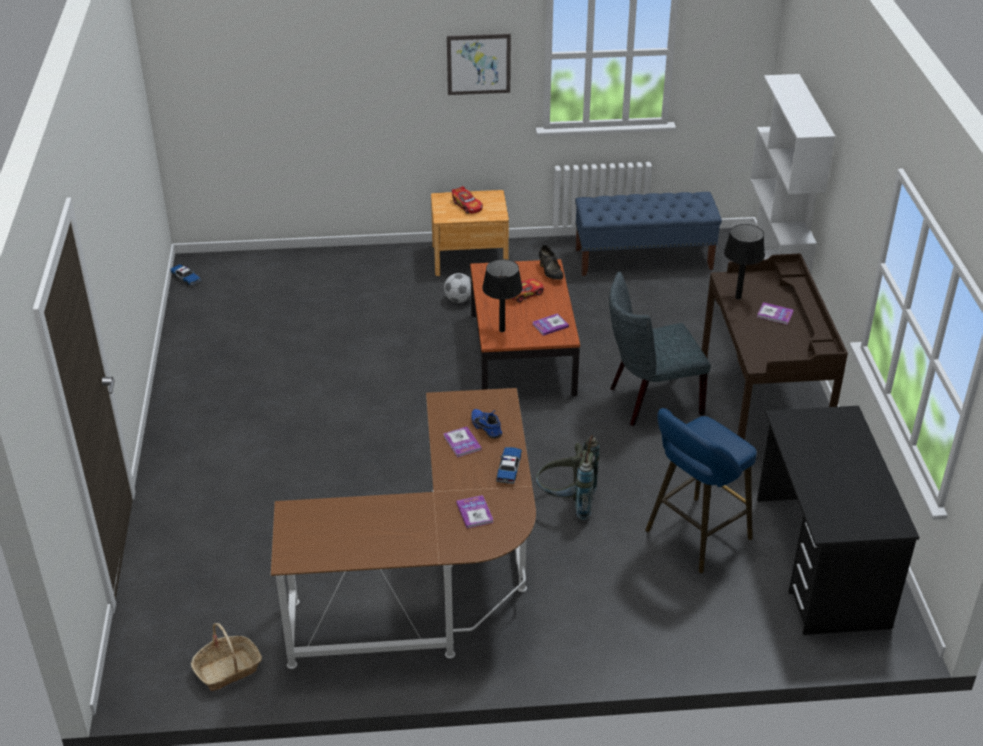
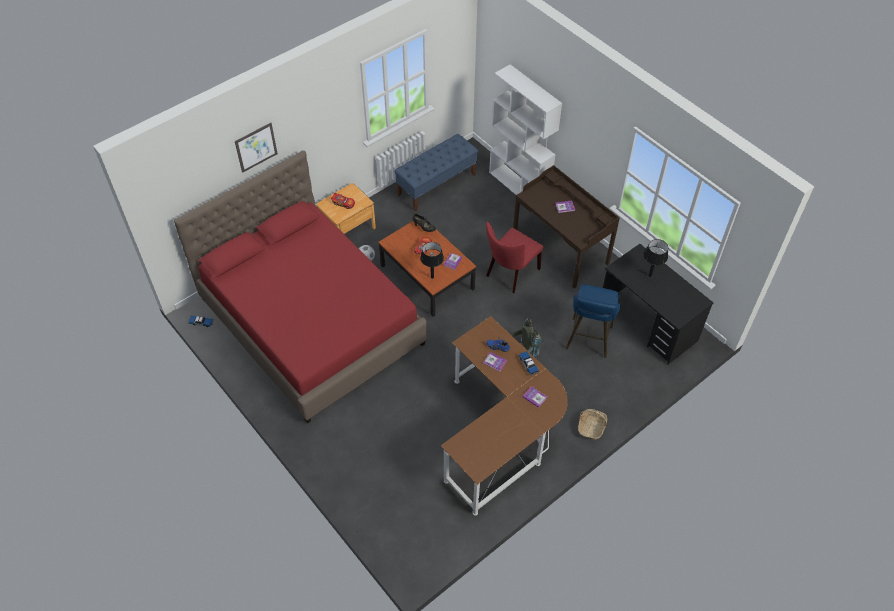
camera: 35 degrees left, 15 degrees up
(228, 669) = (449, 533): basket -> basket (591, 427)
(317, 334) = (311, 321): none -> red bed
(478, 64) = (330, 124): picture -> picture (256, 147)
(650, 401) = (510, 274): grey chair -> red chair
(738, 297) = (541, 204): black table lamp -> black table lamp (650, 275)

